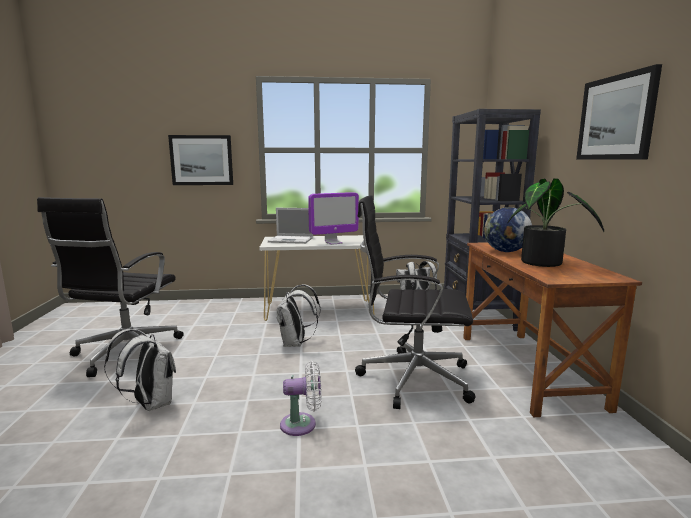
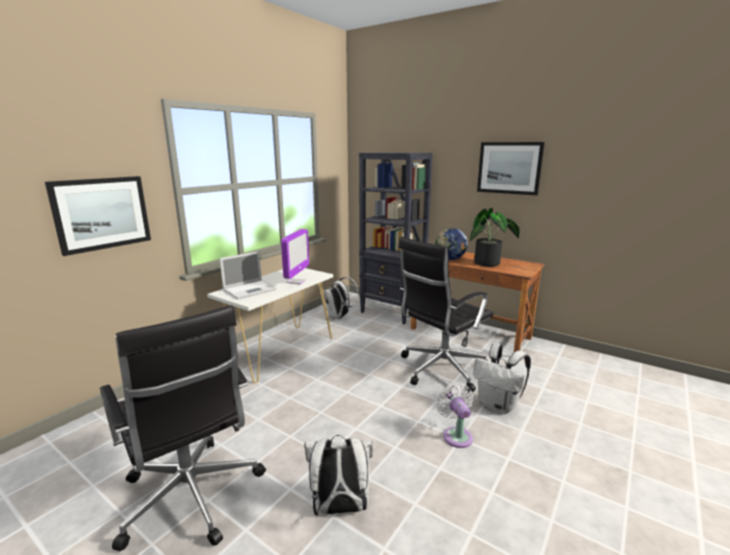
camera: 50 degrees left, 5 degrees up
(295, 343) = (327, 387): white backpack -> white backpack (498, 406)
(302, 424) = (456, 435): white fan -> white fan turned 45 degrees counterclockwise

